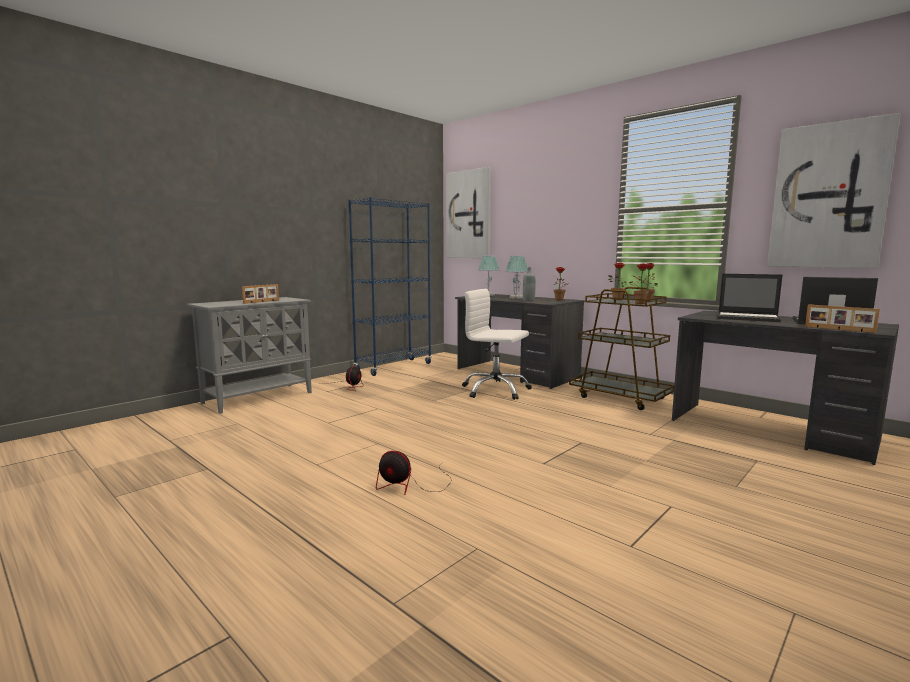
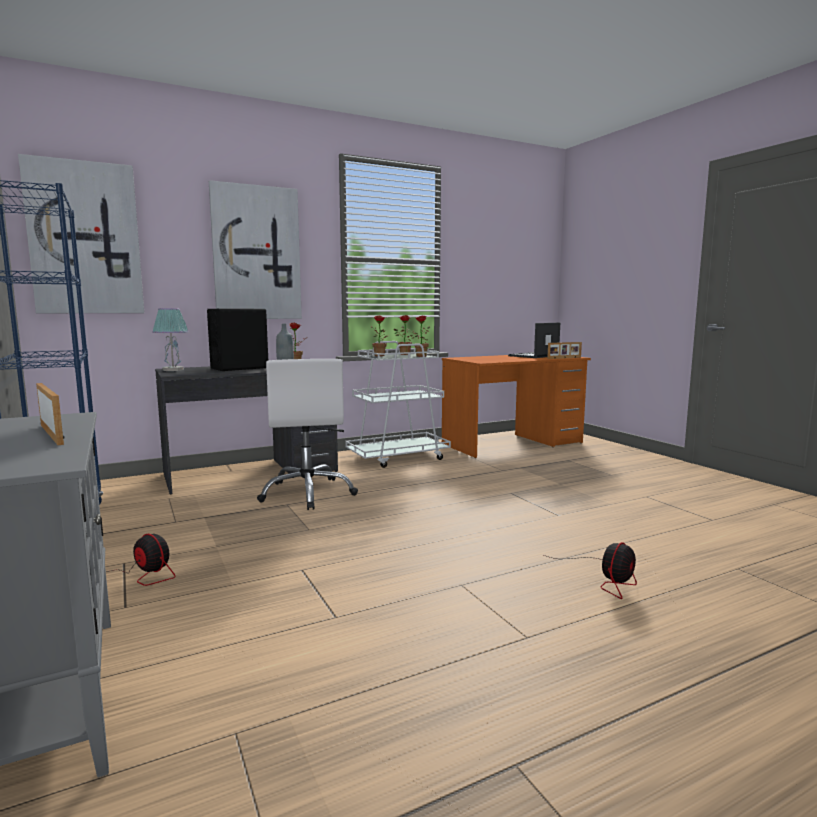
camera: 70 degrees left, 0 degrees up
(495, 390) = (308, 493): white office chair -> white office chair turned 60 degrees counterclockwise
(516, 298) = (240, 368): table lamp -> black speaker
(620, 397) = (398, 457): brown cart -> white cart
(748, 318) = (497, 358): laptop -> none
(770, 430) = (512, 444): grey desk -> orange desk
(828, 196) = (497, 263): picture -> picture (256, 253)

